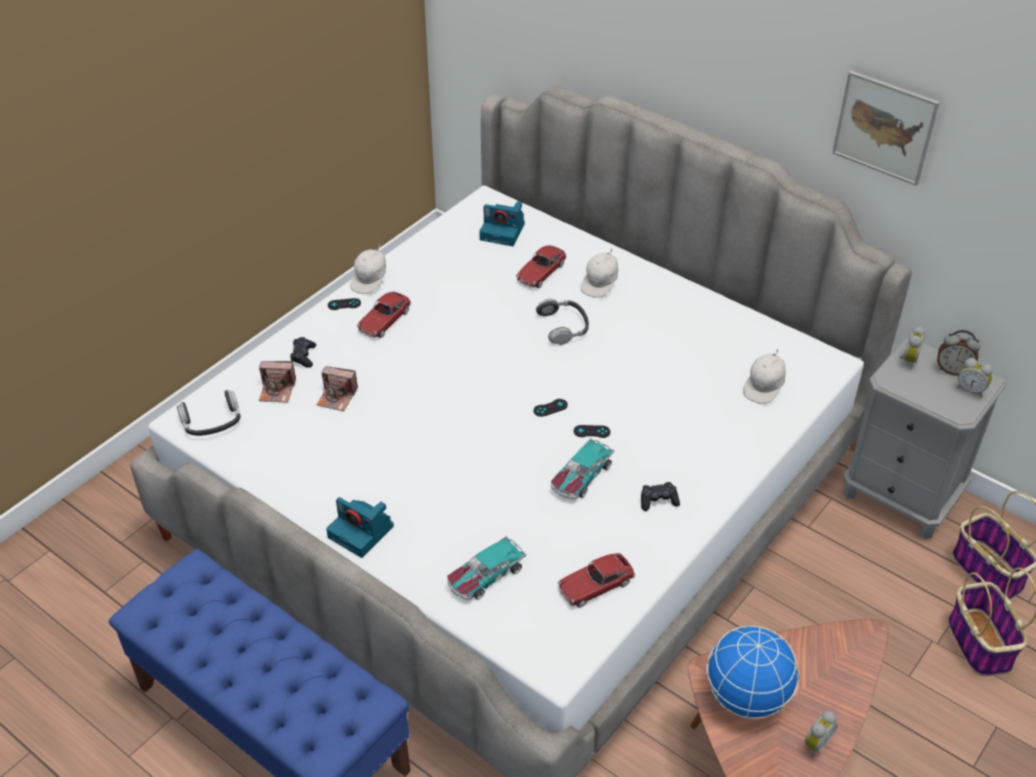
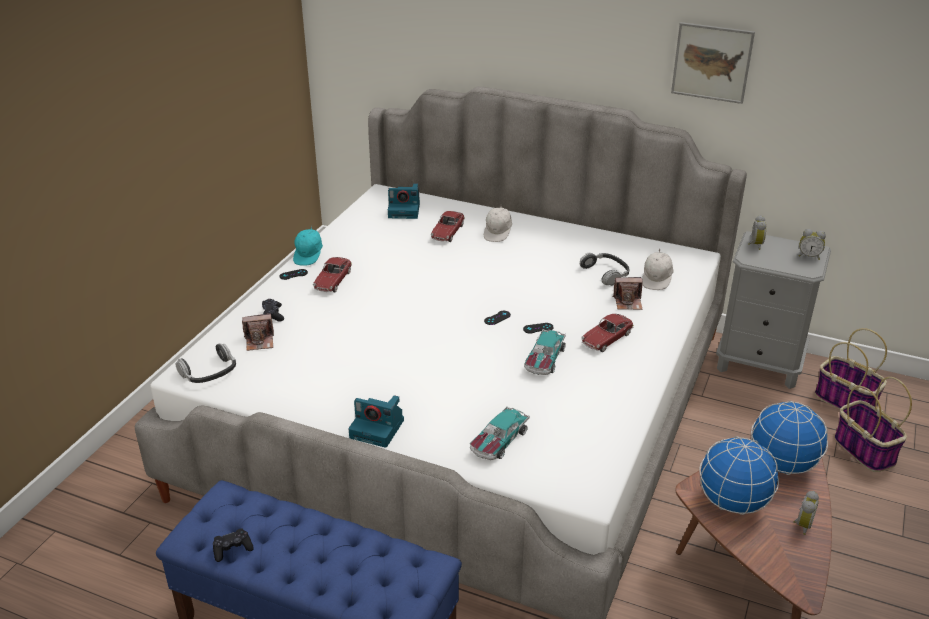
camera: 15 degrees left, 10 degrees down
(337, 397) = (314, 338): camera -> camera (628, 302)
(370, 280) = (309, 256): white cap -> turquoise cap
(563, 326) = (482, 263): headphones -> headphones (606, 273)
(595, 586) = (593, 431): toy car -> toy car (606, 339)
(658, 501) = (613, 365): black game controller -> black game controller (232, 549)
(829, 661) = (782, 465): none -> globe
(953, 370) = (790, 246): alarm clock -> none

